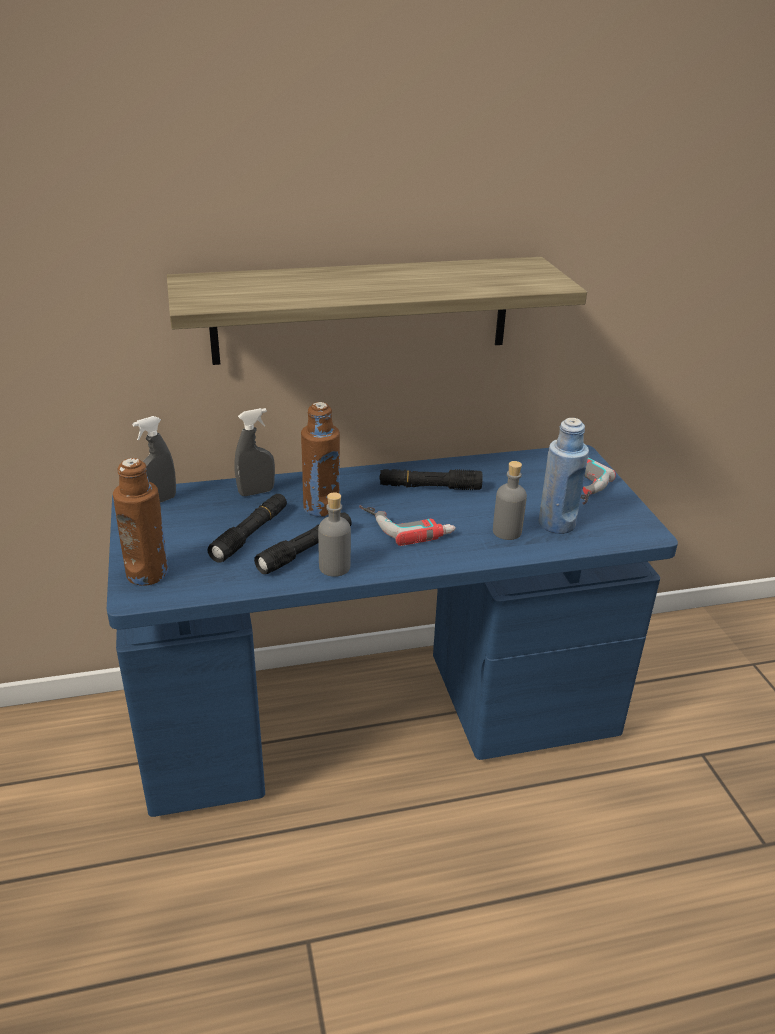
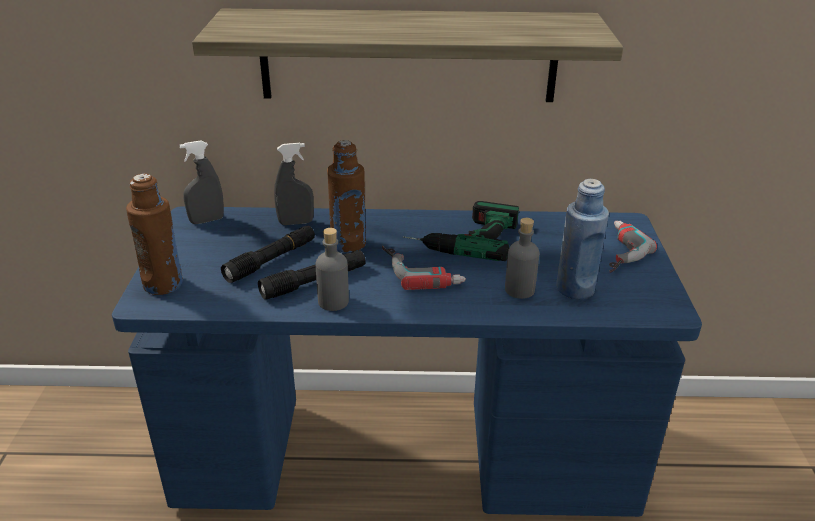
camera: 15 degrees right, 0 degrees up
(429, 487) = (461, 237): black flashlight -> power drill

